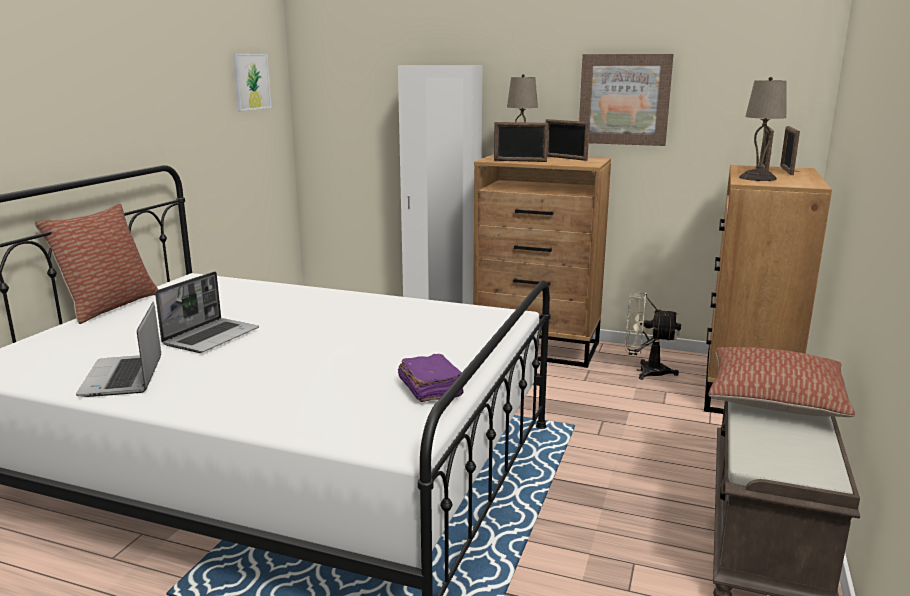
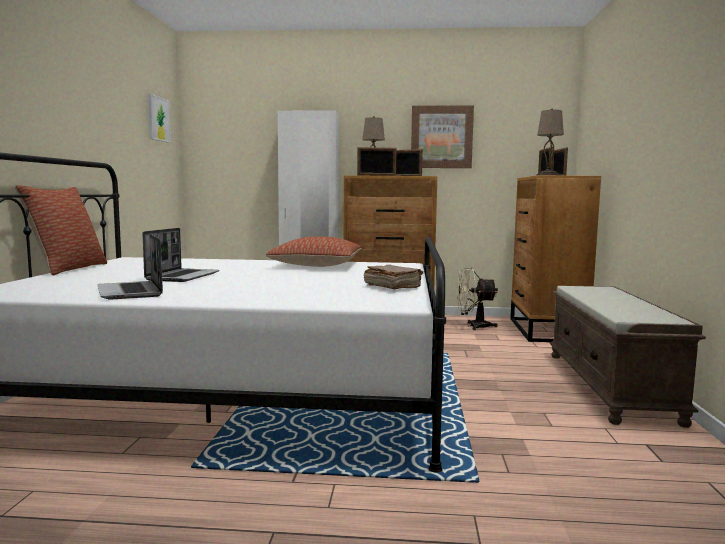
camera: 15 degrees left, 10 degrees down
(431, 389) = (392, 287): purple book -> brown book
(774, 399) = (605, 297): pillow -> pillow (316, 265)

